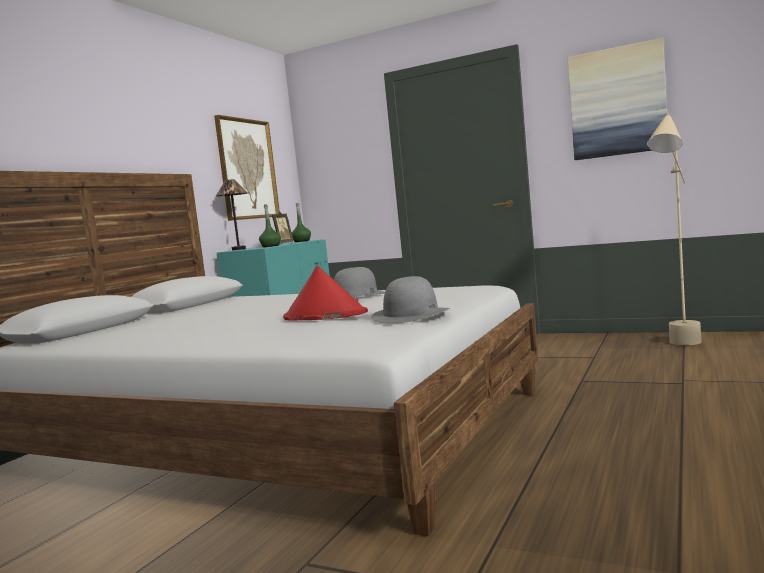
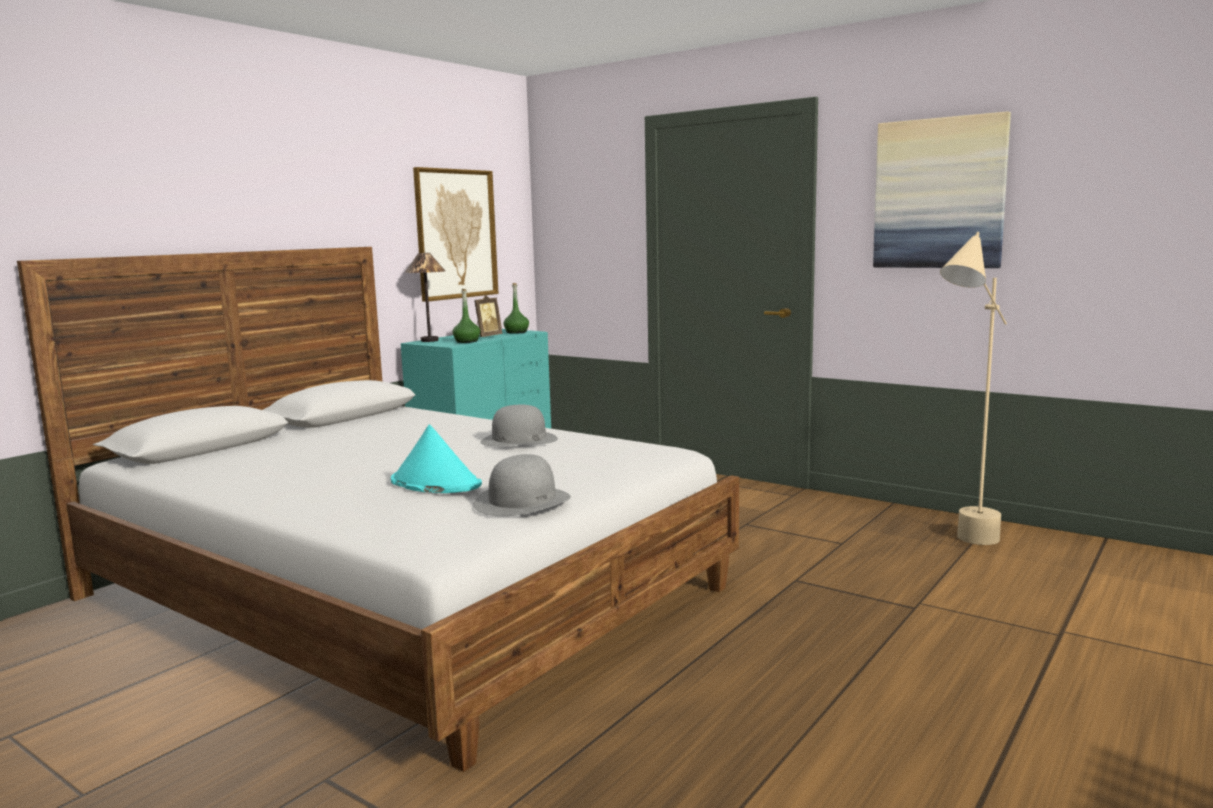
camera: 10 degrees right, 5 degrees up
(324, 316) = (435, 483): red hat -> turquoise hat

